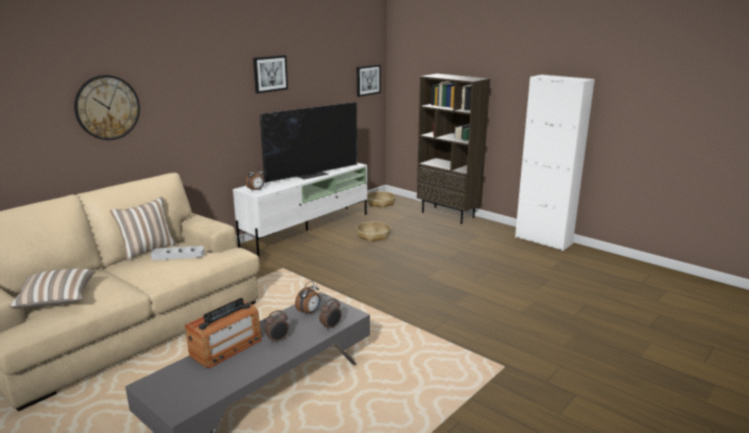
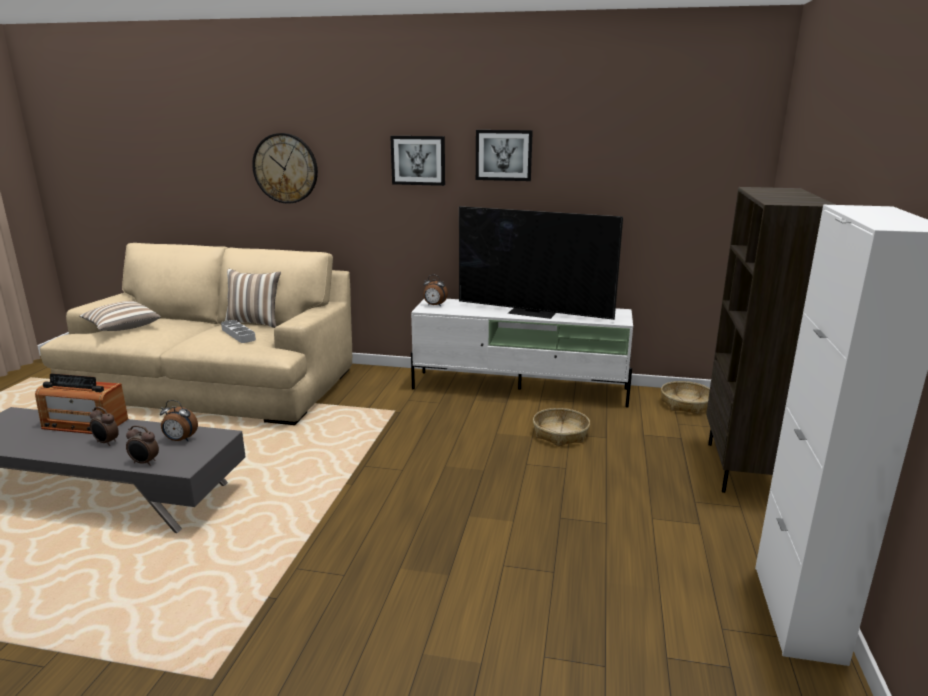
camera: 60 degrees right, 0 degrees up
(367, 80) = (717, 189): picture -> picture (418, 160)

